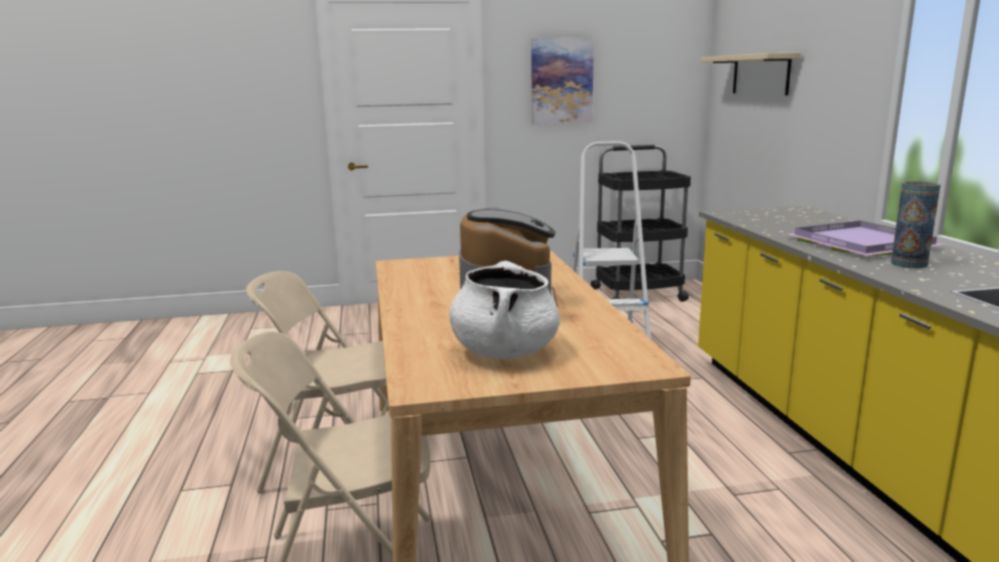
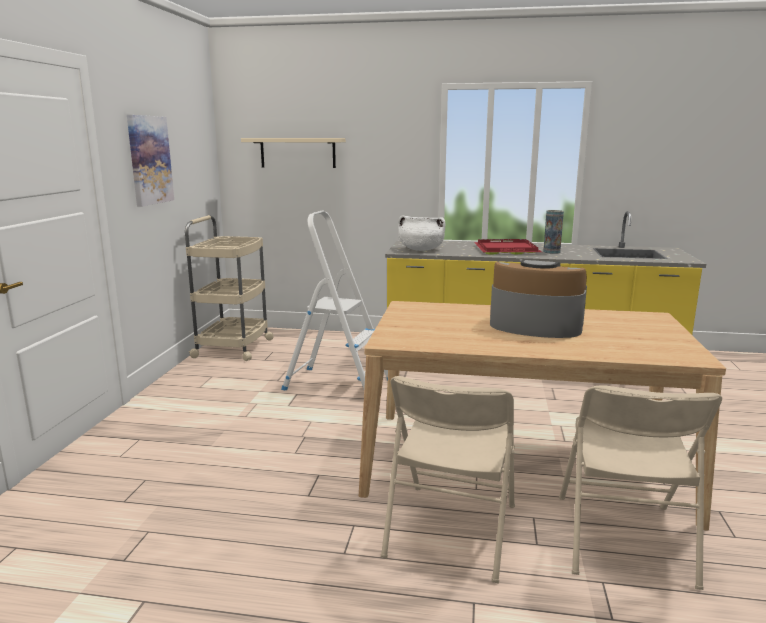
camera: 70 degrees left, 0 degrees up
(504, 351) = (633, 337): white cooking pot -> white cooking pot (420, 249)
(638, 295) = (234, 348): black cart -> beige cart
(858, 243) = (505, 250): purple tray -> red tray

